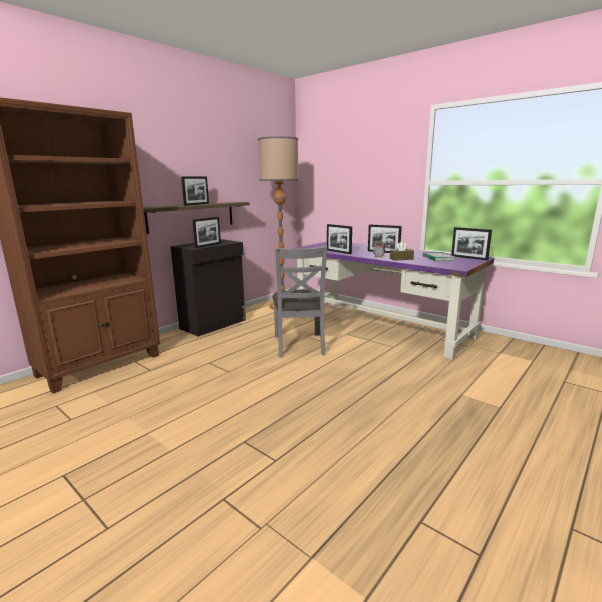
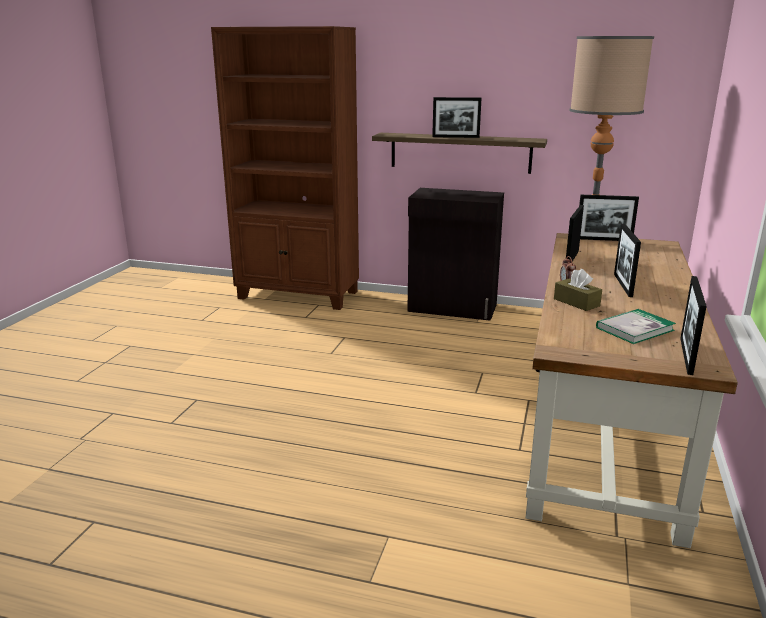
camera: 65 degrees right, 5 degrees up
(208, 245) = (445, 197): picture frame -> picture frame (603, 239)
(299, 345) = (446, 374): grey chair -> none
(382, 326) = (603, 426): purple desk -> brown desk

